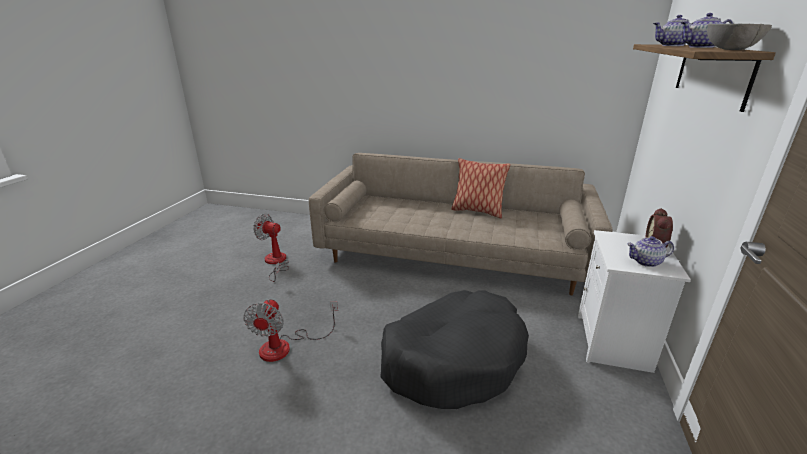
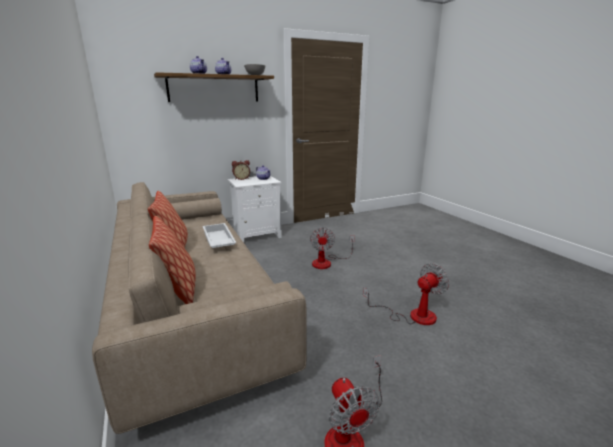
camera: 130 degrees left, 5 degrees down
(405, 203) = (178, 290): none -> pillow
(453, 359) = (327, 262): black dog bed -> fan
(475, 227) = (218, 240): none -> white tray

